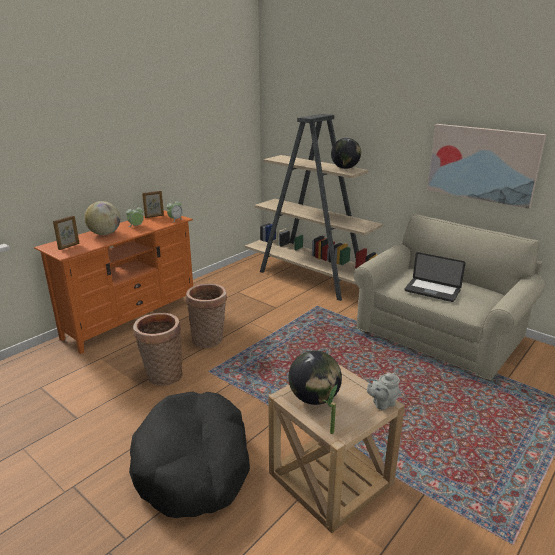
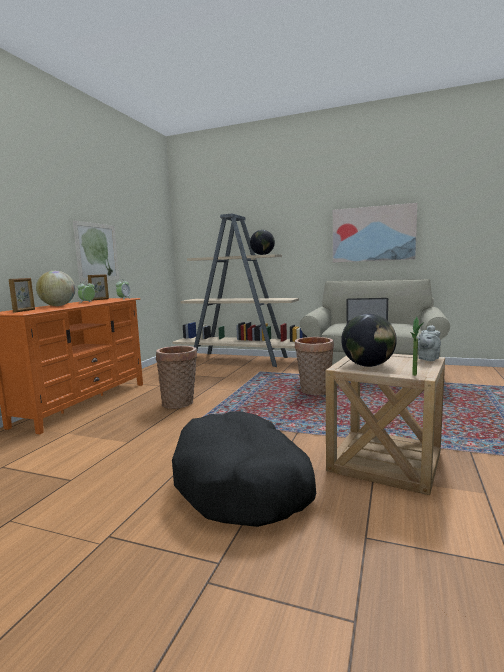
camera: 20 degrees left, 15 degrees down
(156, 163) = (97, 252): none -> picture
(162, 376) = (151, 432): basket -> basket (314, 391)

